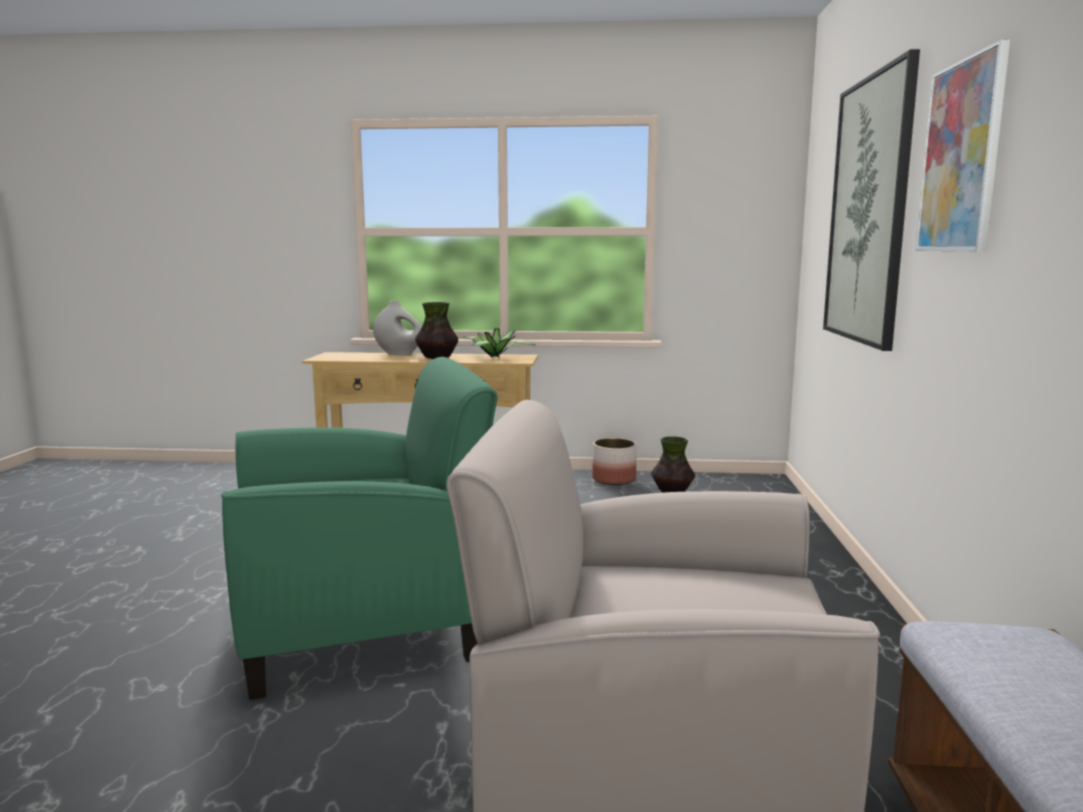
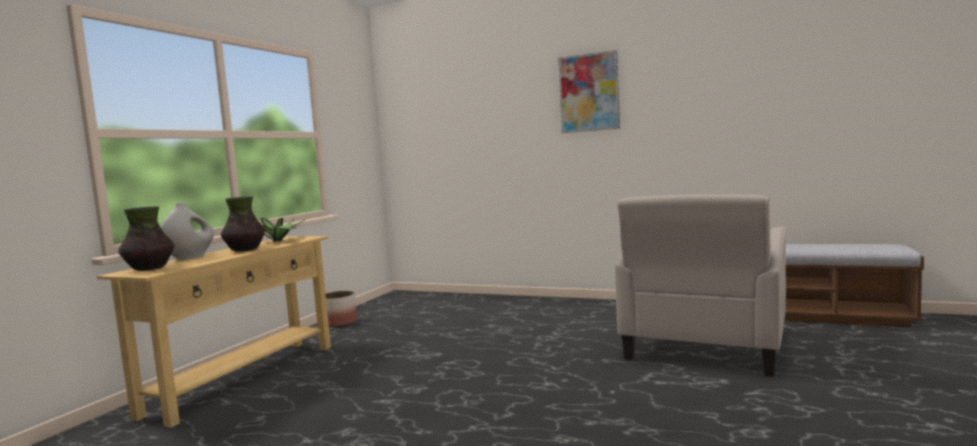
camera: 70 degrees left, 5 degrees down
(363, 623) = (523, 402): green armchair -> none
(672, 492) = (387, 313): vase -> vase (150, 268)
(868, 211) = (491, 118): picture -> none

